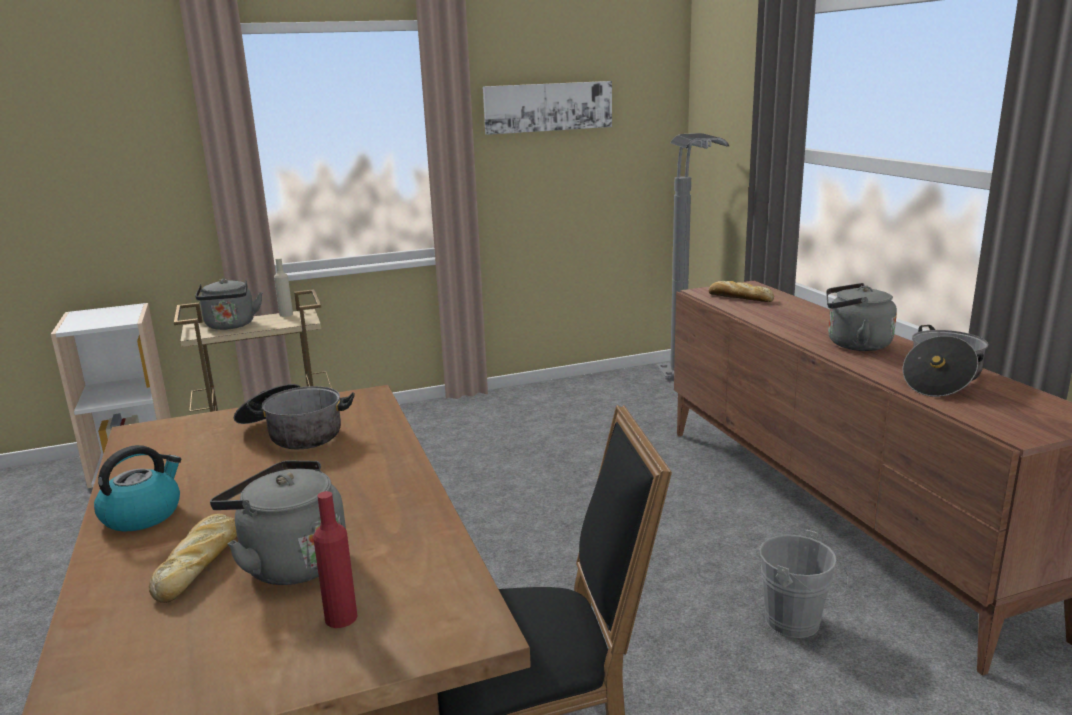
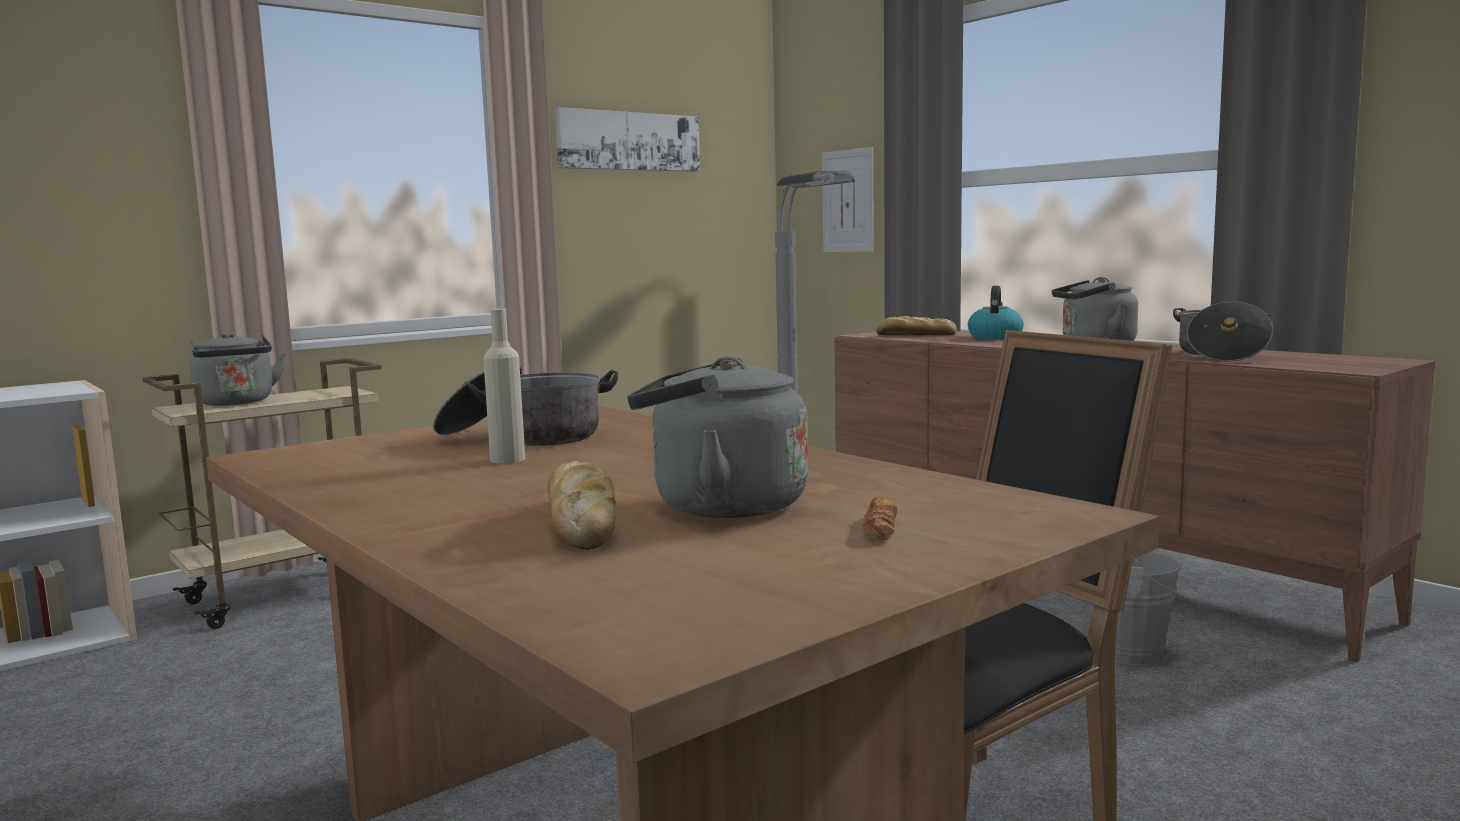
camera: 20 degrees left, 10 degrees down
(143, 514) = (405, 502): kettle -> kettle (995, 337)
(286, 314) = (312, 391): beige bottle -> beige bottle (507, 459)
(341, 617) = (880, 528): red bottle -> bread
(733, 156) = (848, 201): none -> picture

